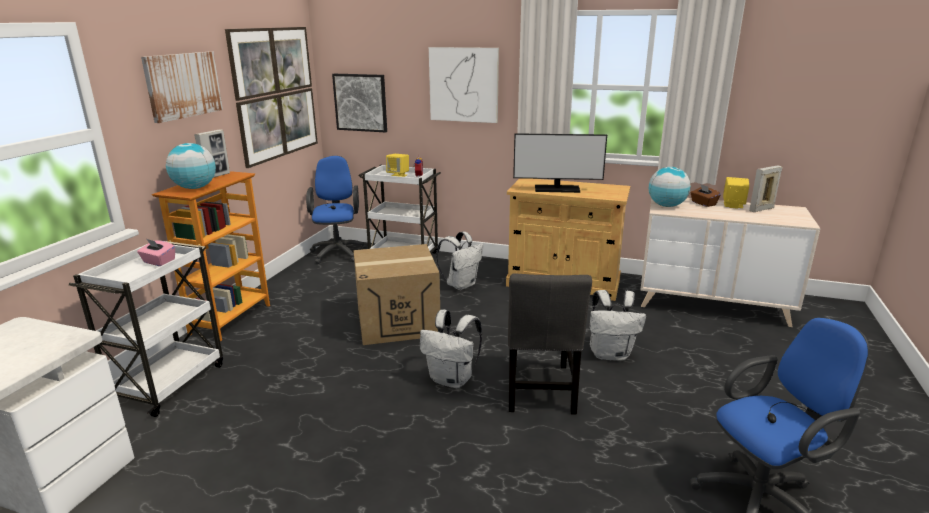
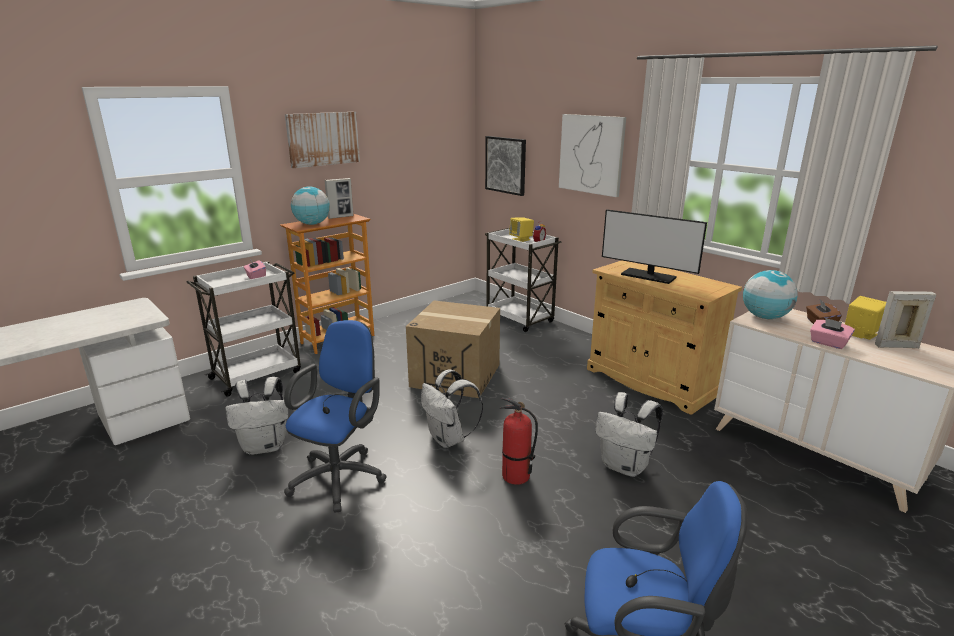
camera: 30 degrees right, 0 degrees up
(275, 93) = (423, 151): picture -> none
(338, 252) = (468, 303): blue office chair -> blue office chair (341, 475)
(461, 285) = (545, 357): white backpack -> white backpack (265, 446)
(540, 391) = (515, 476): grey chair -> fire extinguisher
(725, 216) = (828, 343): none -> pink tissue box

